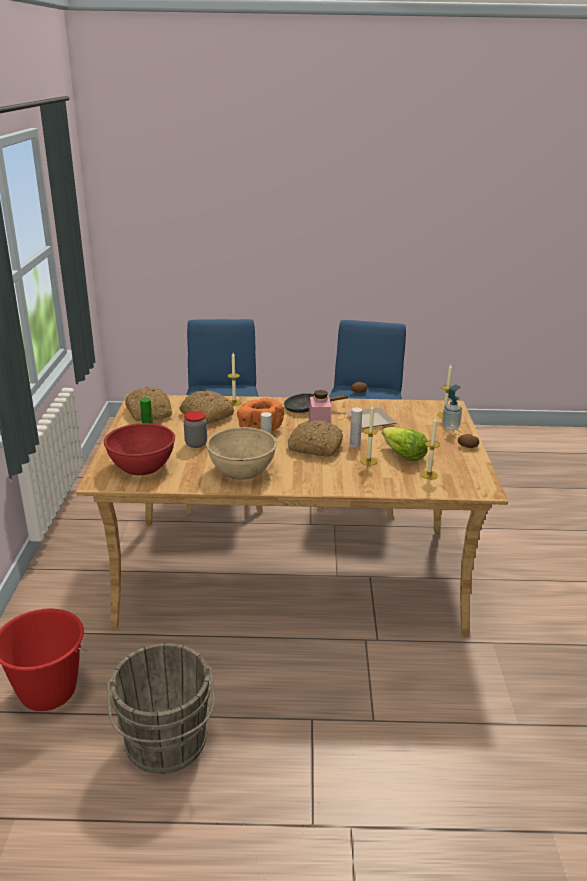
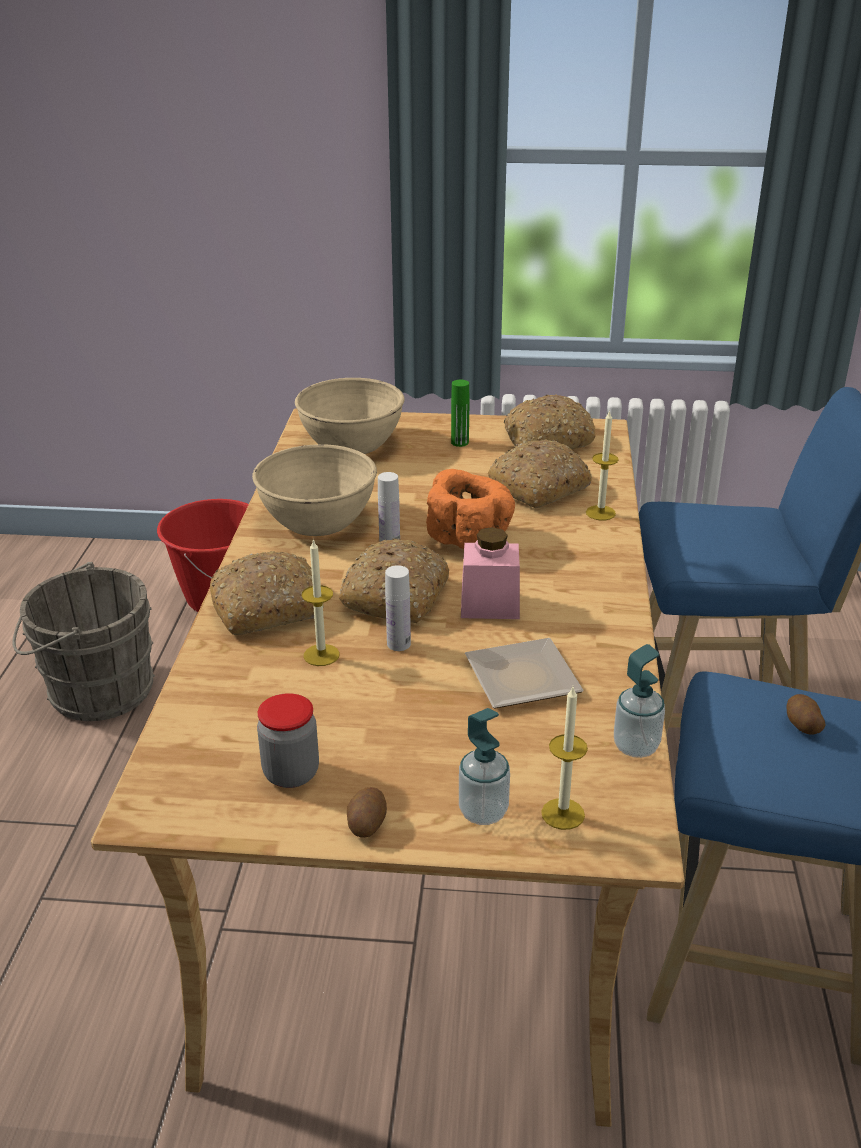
camera: 95 degrees right, 5 degrees up
(142, 466) = (352, 443): red bowl -> beige bowl
(196, 444) = (421, 480): jar -> jar (291, 773)
(306, 408) = (583, 594): black frying pan -> none
(332, 477) = (269, 607): none -> bread
(402, 455) = (339, 705): lettuce -> none
(404, 403) = (636, 746): none -> soap dispenser
(428, 475) = (241, 731): candle -> none

